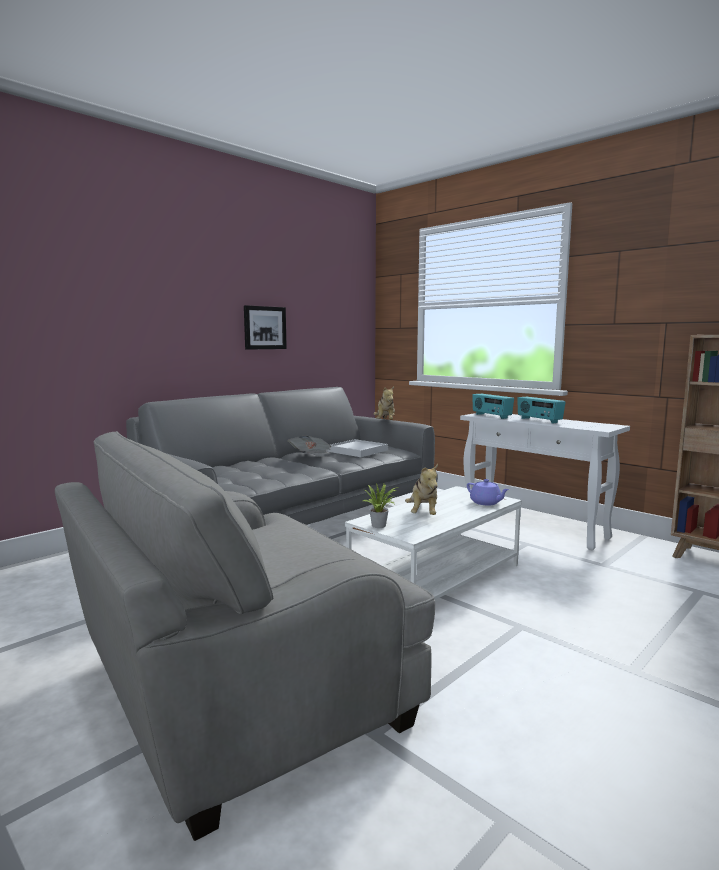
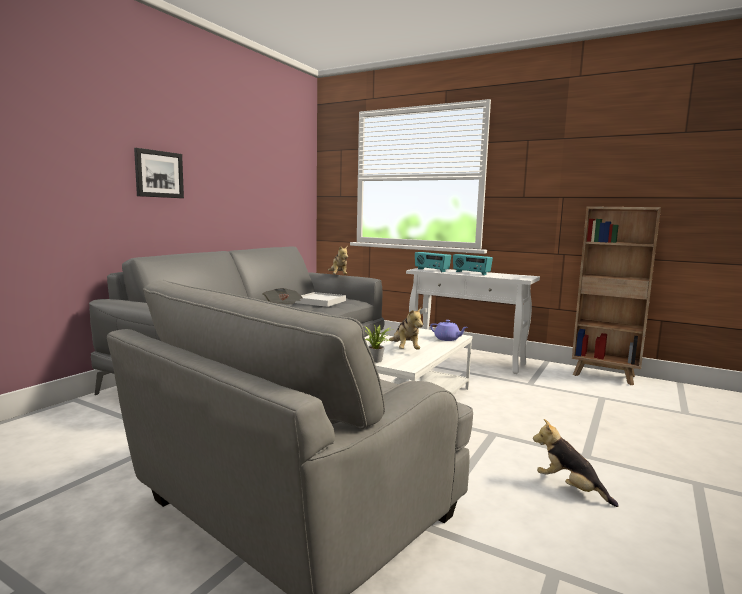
camera: 15 degrees left, 0 degrees up
(264, 328) = (228, 191): picture -> picture (159, 174)
(587, 711) = (570, 488): none -> plush toy

